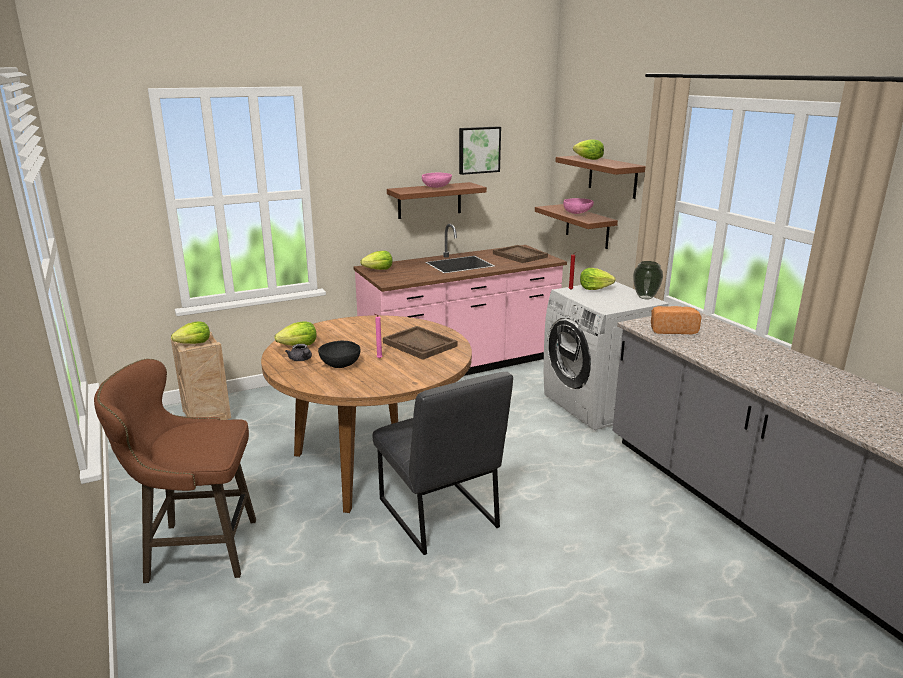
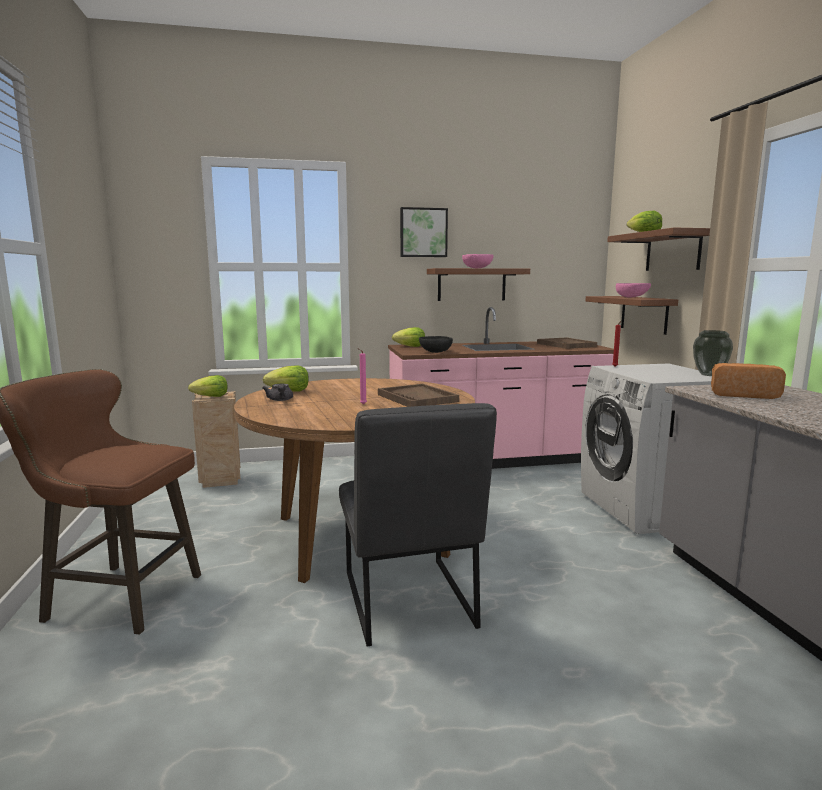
camera: 15 degrees right, 10 degrees down
(340, 364) = (316, 405): black bowl -> black bowl (435, 352)
(478, 150) = (526, 236): picture -> picture (423, 232)
(594, 288) = (645, 367): lettuce -> none

